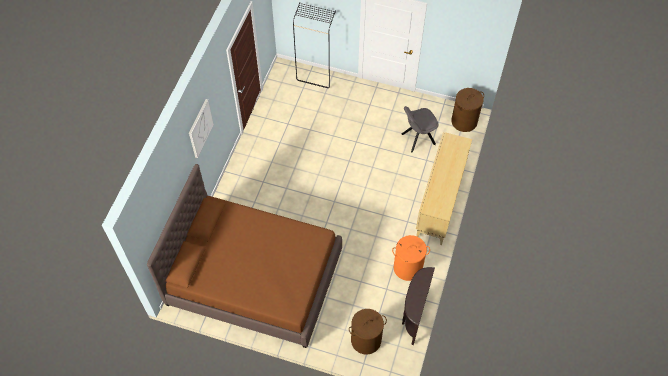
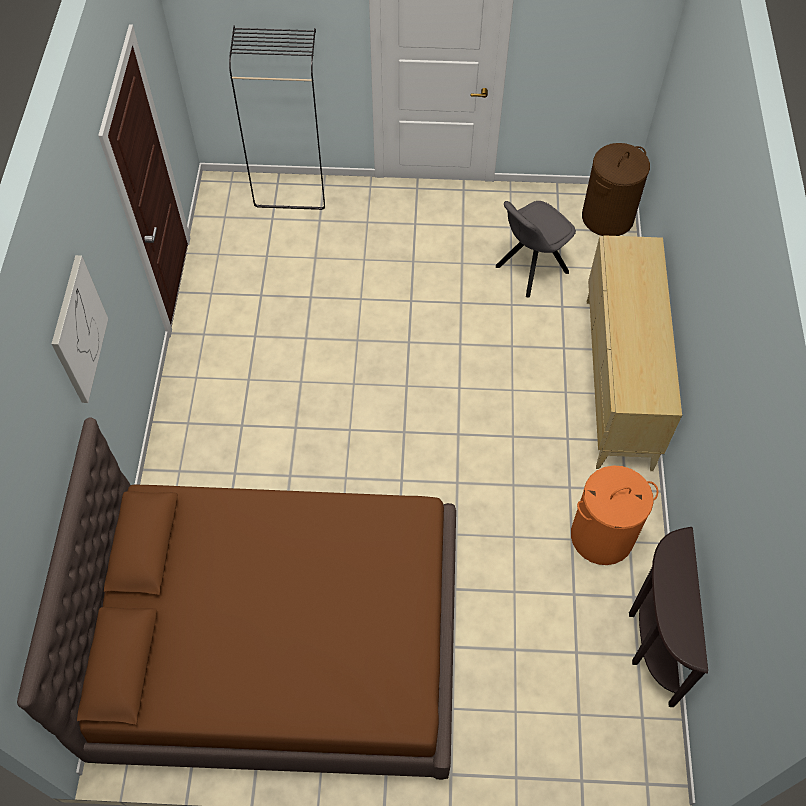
camera: 15 degrees left, 0 degrees up
(366, 340) = (569, 723): brown laundry basket -> none

